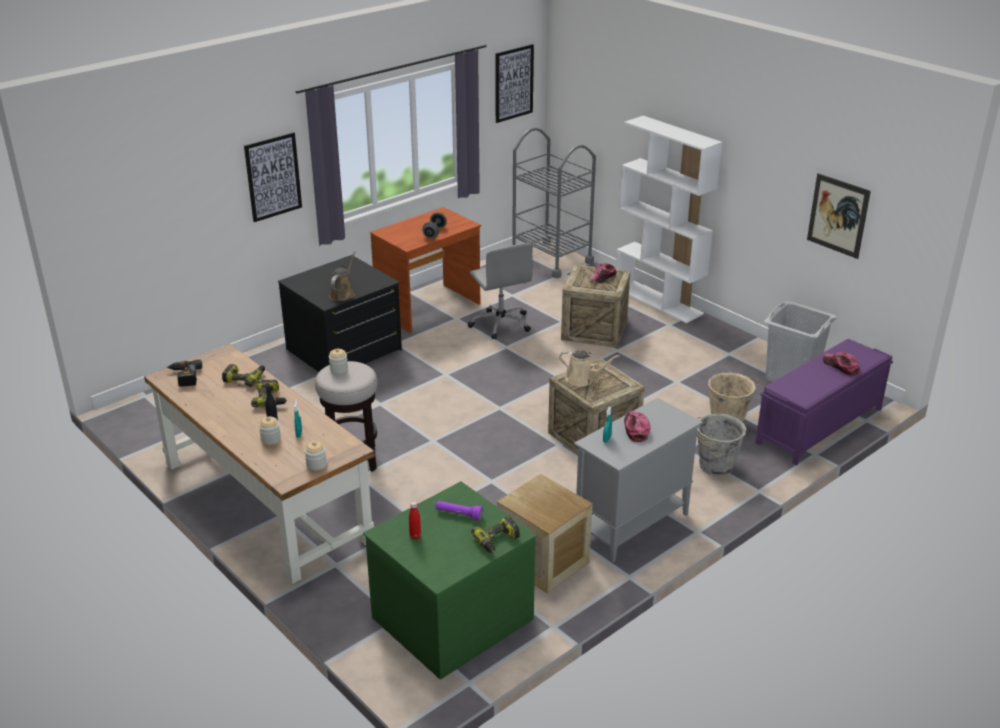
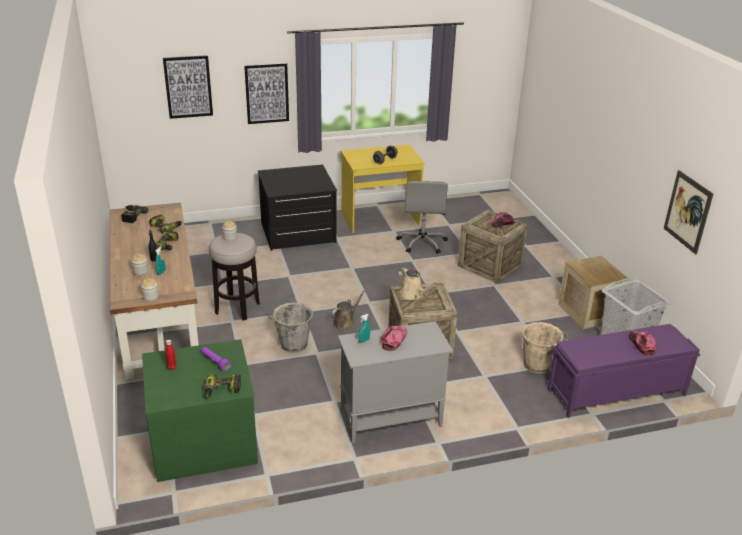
camera: 25 degrees right, 0 degrees up
(343, 293) = (290, 189): brown watering can -> brown watering can (345, 322)
(428, 308) = (380, 219): brown desk -> yellow desk
(513, 83) = (492, 59): picture -> picture (188, 87)
(543, 561) = (301, 423): crate -> crate (588, 312)
(551, 259) = (501, 205): grey cart -> none
(659, 301) = (560, 257): white bookcase -> none
(715, 466) = (497, 396): grey bucket -> grey bucket (292, 344)

